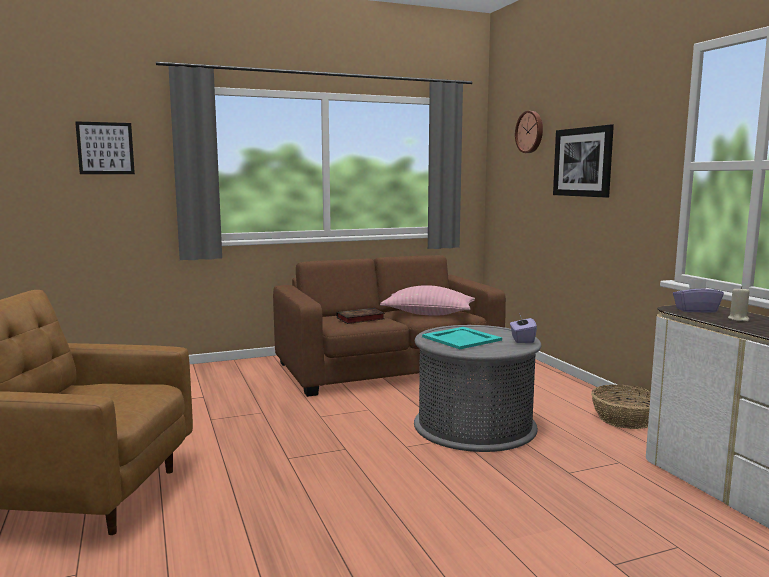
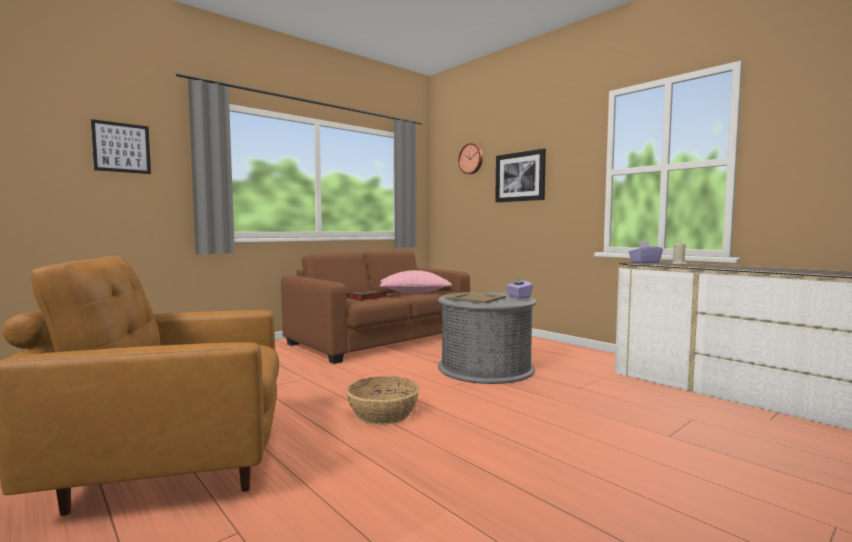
camera: 20 degrees left, 5 degrees down
(462, 338) = (476, 298): turquoise tray -> beige tray
(625, 419) = (578, 353): basket -> basket (383, 413)

